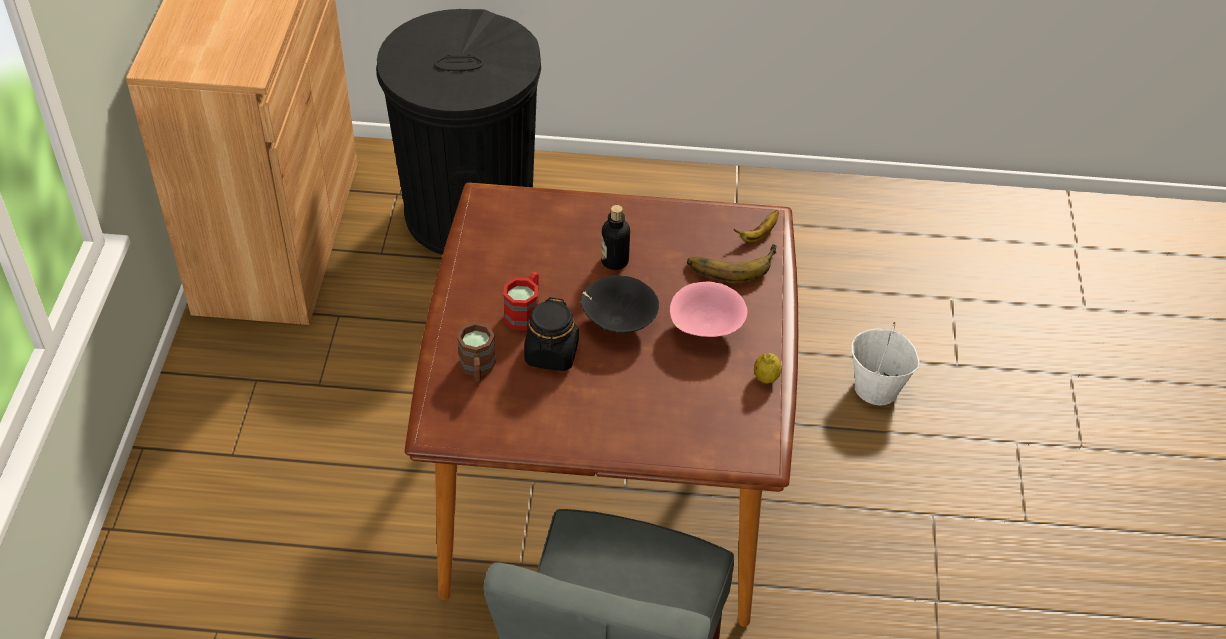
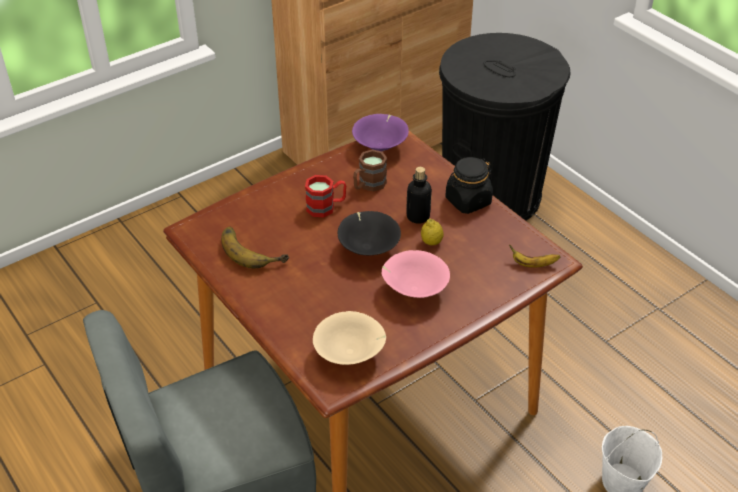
camera: 50 degrees right, 5 degrees down
(477, 369) = (257, 216): brown mug -> brown mug (368, 185)
(485, 217) = (381, 146): none -> purple bowl
(551, 354) = (306, 237): black jar -> black jar (468, 201)
(731, 262) = (489, 267): banana -> banana (253, 249)
(738, 422) = (350, 355): none -> beige bowl
(766, 378) = (407, 345): lemon -> lemon (431, 242)

